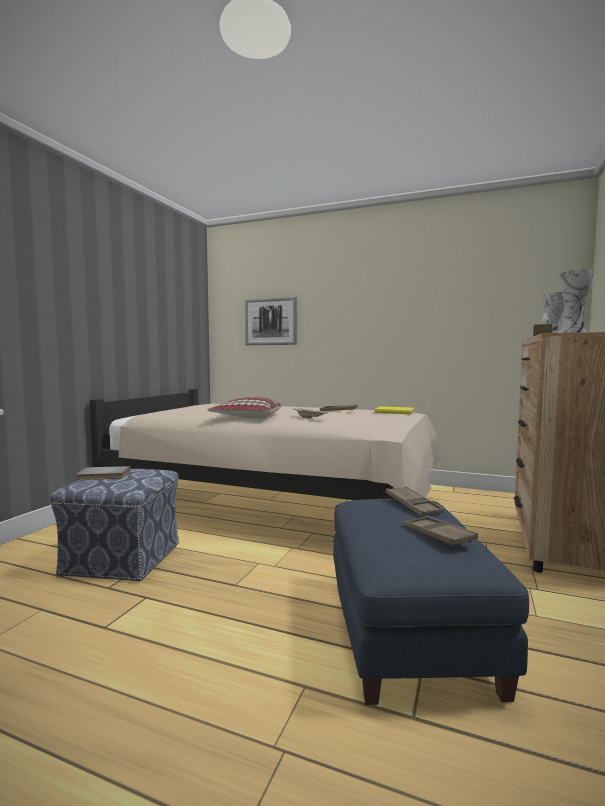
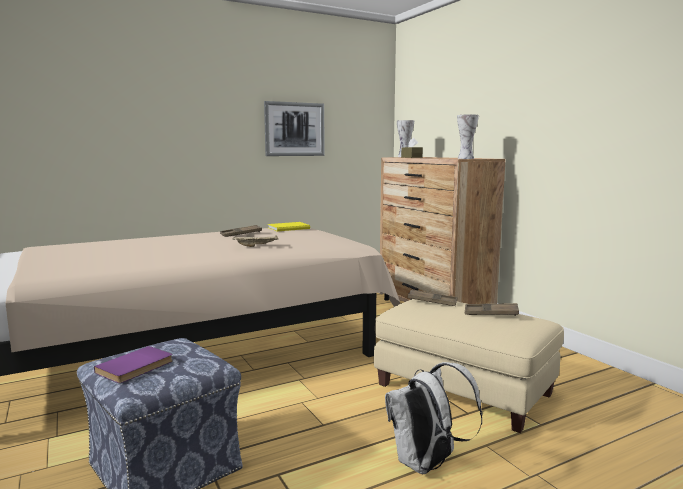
camera: 50 degrees left, 5 degrees up
(103, 475) = (136, 367): grey book -> purple book
(226, 660) = (427, 464): none -> white backpack
(247, 417) = (188, 256): pillow -> none
(270, 321) = (84, 125): picture -> picture (294, 129)
(408, 629) = (464, 390): blue ottoman -> beige ottoman

